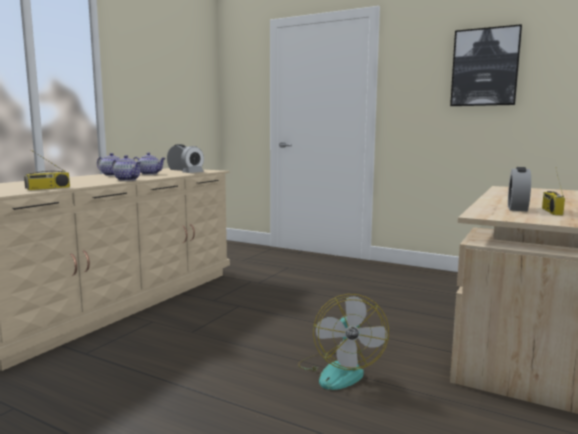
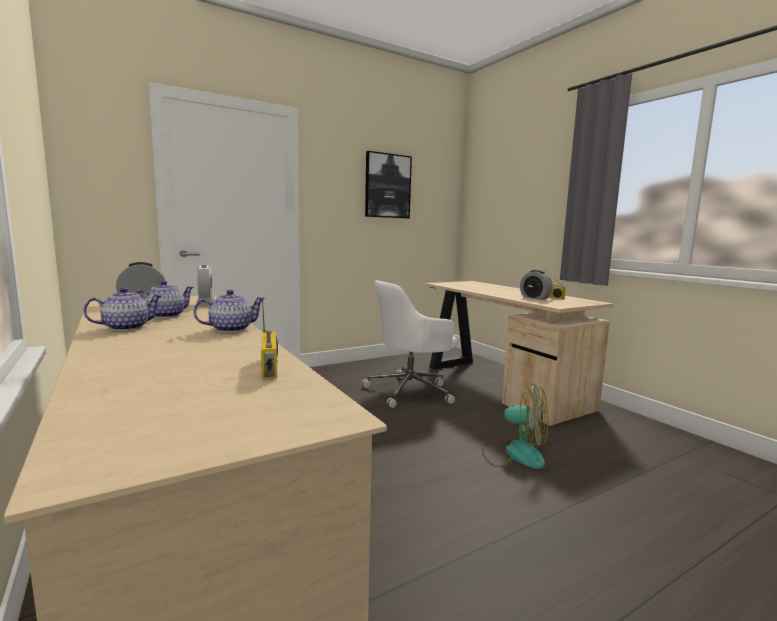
camera: 60 degrees left, 0 degrees up
(405, 302) = (410, 391): none -> white office chair

